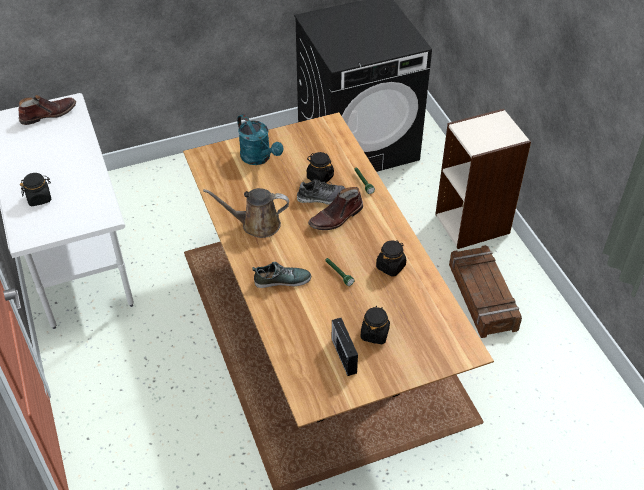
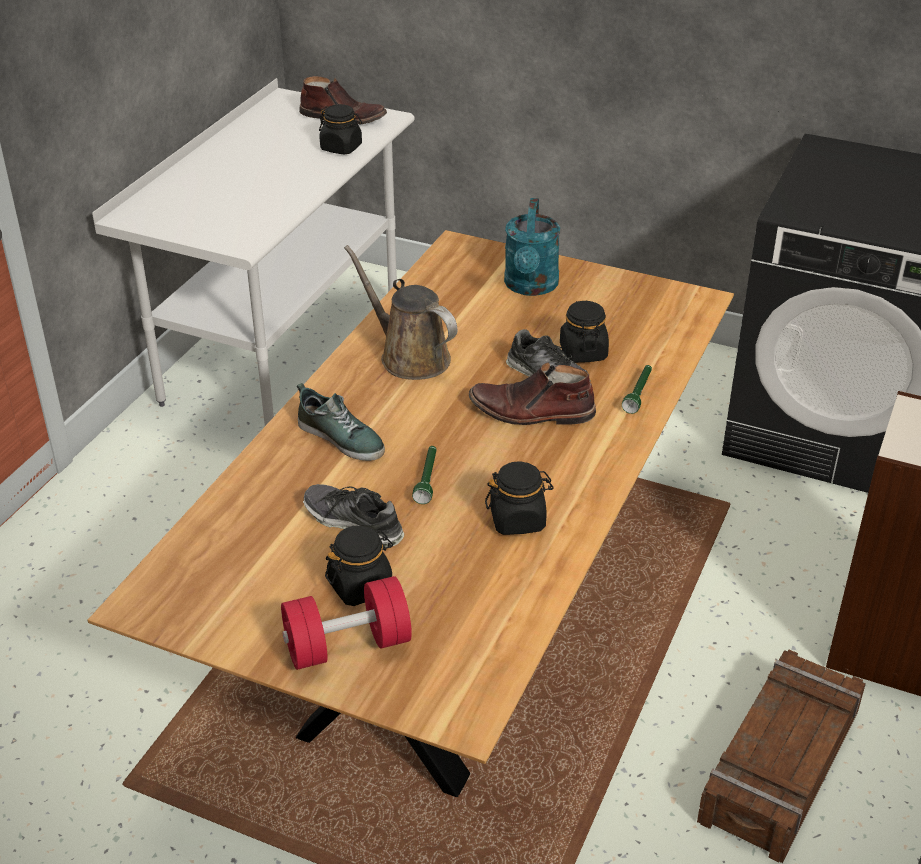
camera: 45 degrees right, 10 degrees down
(39, 198) = (205, 189): black jar -> black jar (341, 148)
(337, 312) = (353, 523): none -> shoe
(343, 355) = (277, 580): radio -> none
(401, 358) = (347, 645): none -> red dumbbell

